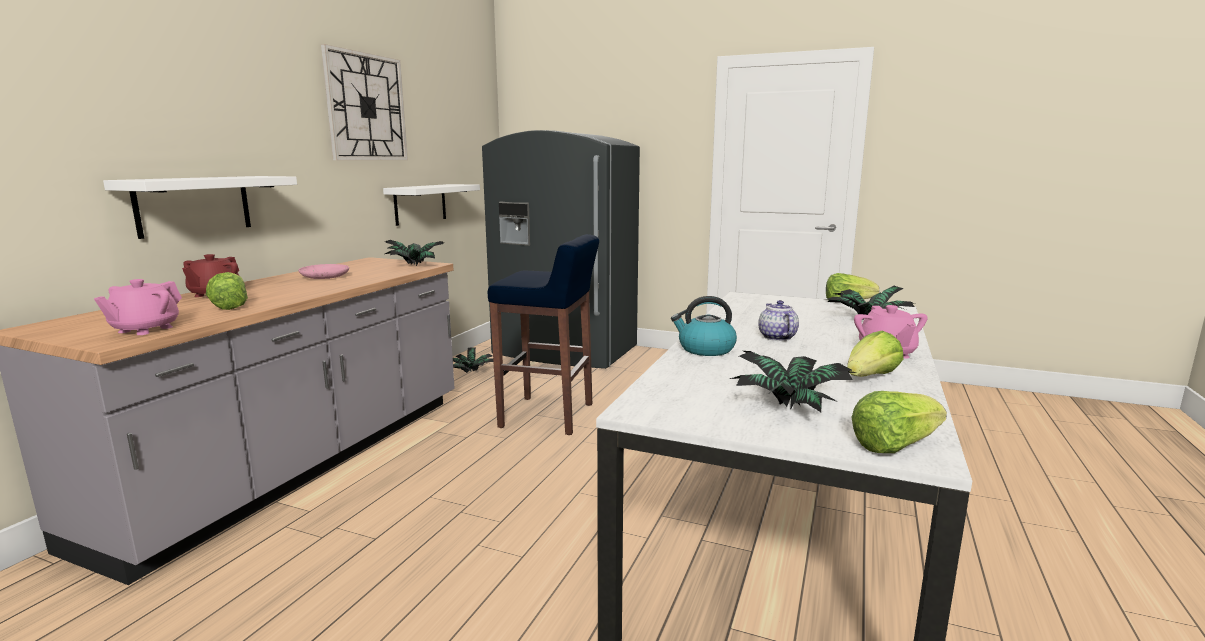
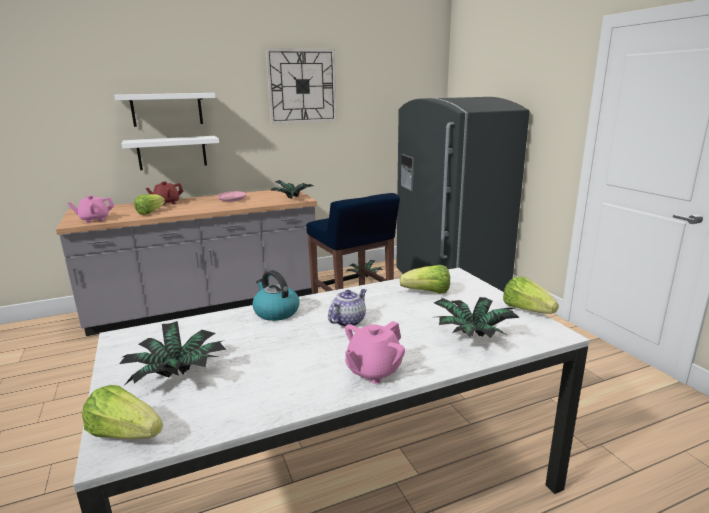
camera: 45 degrees right, 5 degrees up
(420, 204) = (349, 152): white shelf -> white shelf (167, 109)
(871, 377) = (288, 383): lettuce -> lettuce (427, 292)

